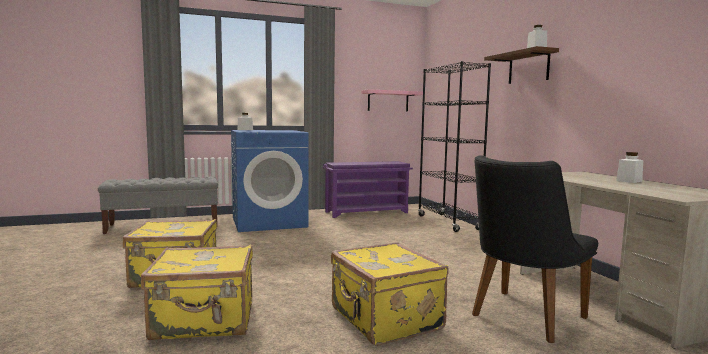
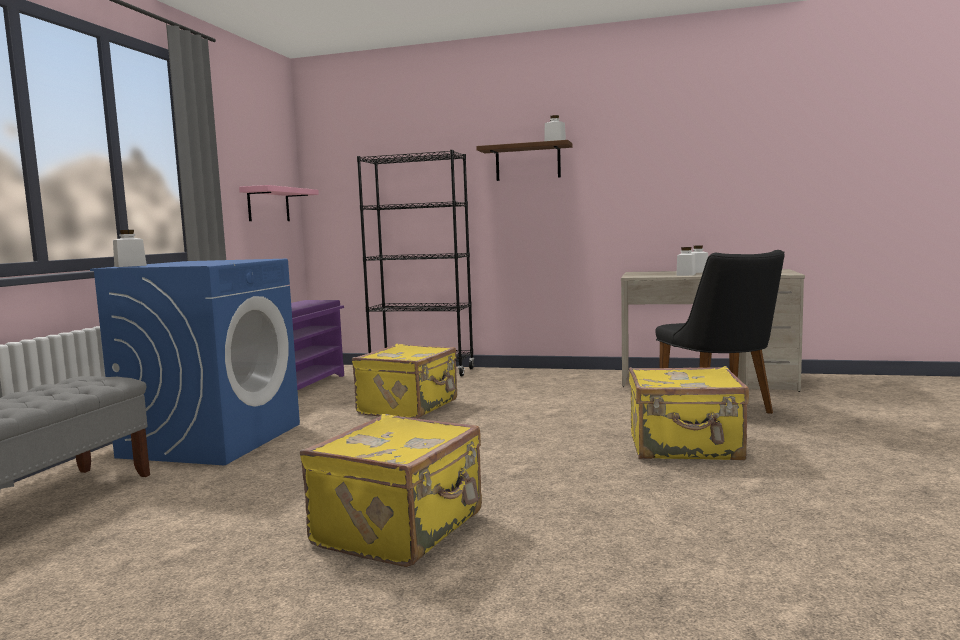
camera: 55 degrees left, 0 degrees up
(205, 321) = (612, 525): yellow suitcase -> yellow suitcase (410, 407)
(587, 180) = (686, 274): none -> white jar

